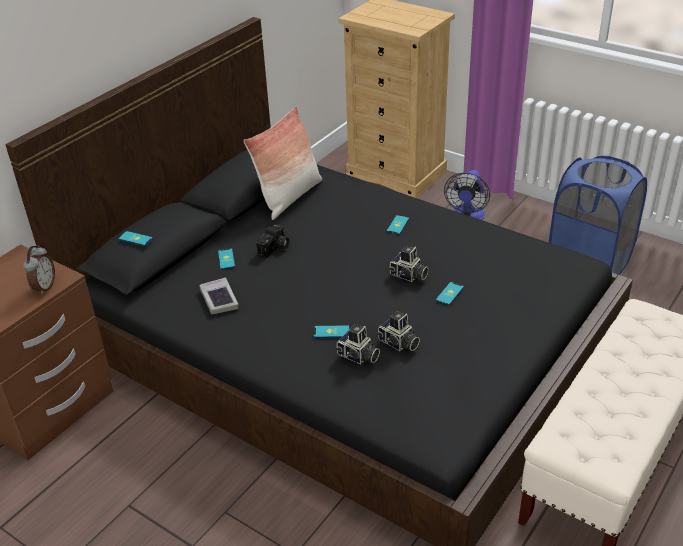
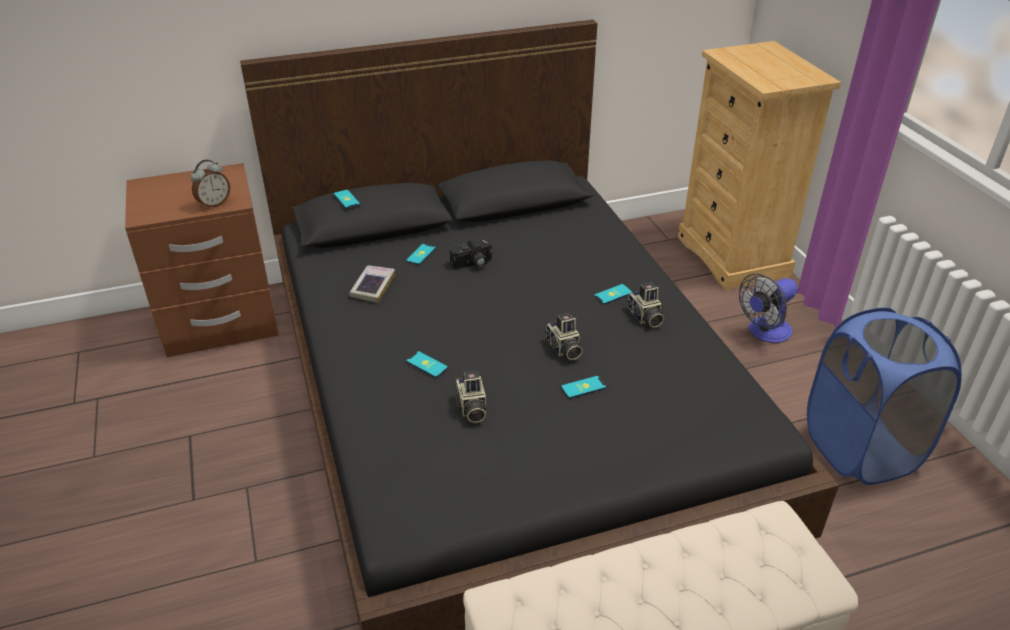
camera: 35 degrees right, 0 degrees up
(289, 197) = (542, 223): pillow -> none
(358, 356) = (420, 400): camera -> camera (644, 317)

